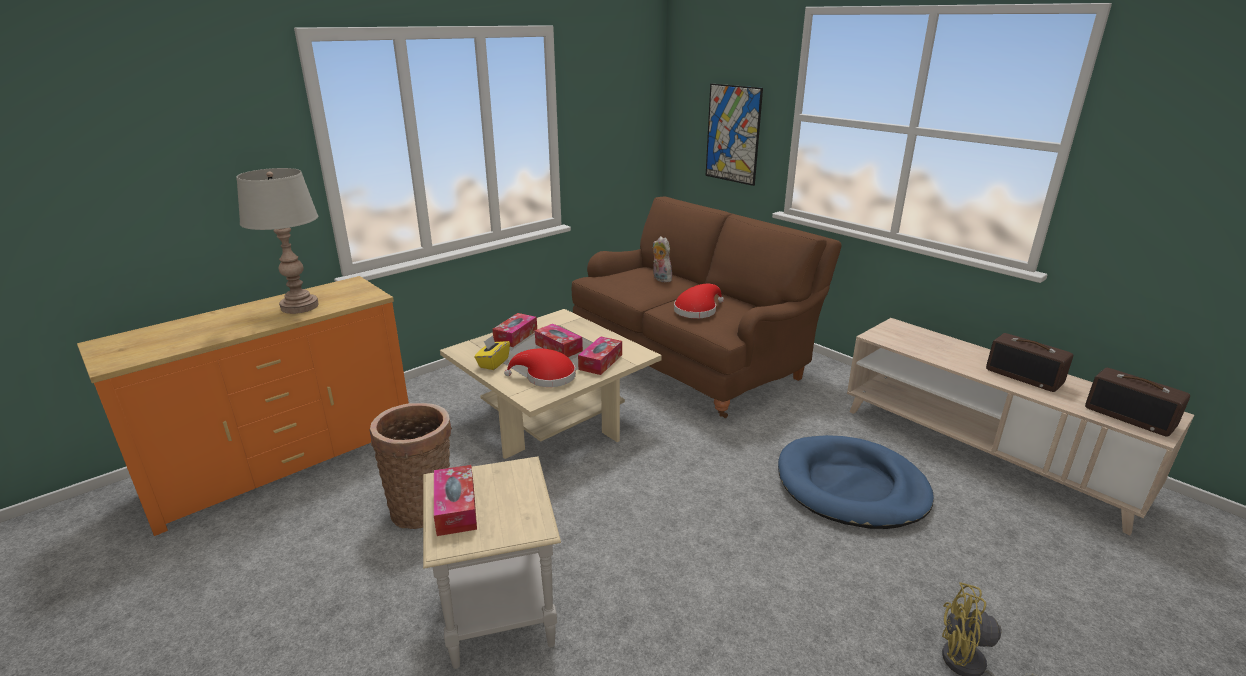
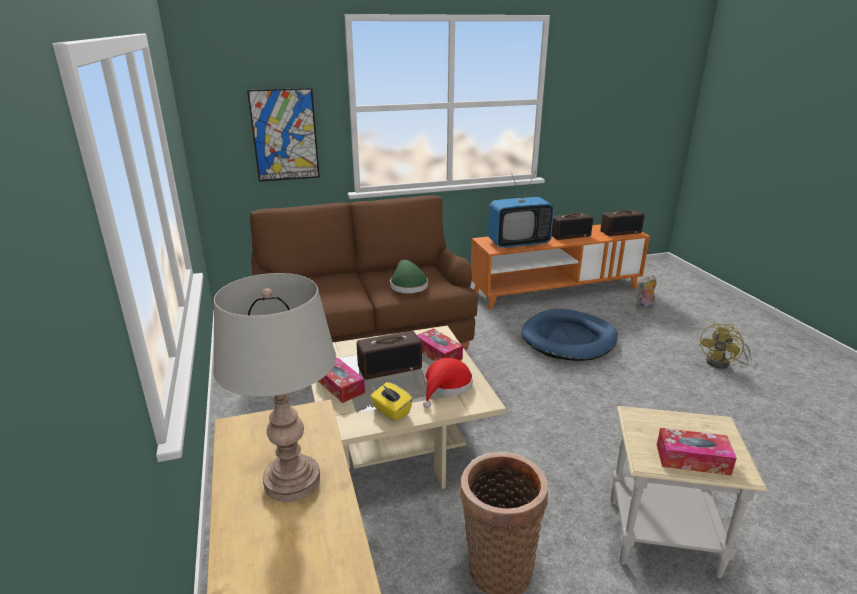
camera: 65 degrees left, 0 degrees up
(558, 347) = (390, 367): tissue box -> radio
(660, 279) = (327, 282): plush toy -> plush toy (644, 308)
(697, 310) = (408, 285): red hat -> green hat
(924, 346) = (518, 243): none -> television
(984, 452) = (555, 290): beige tv stand -> orange tv stand

